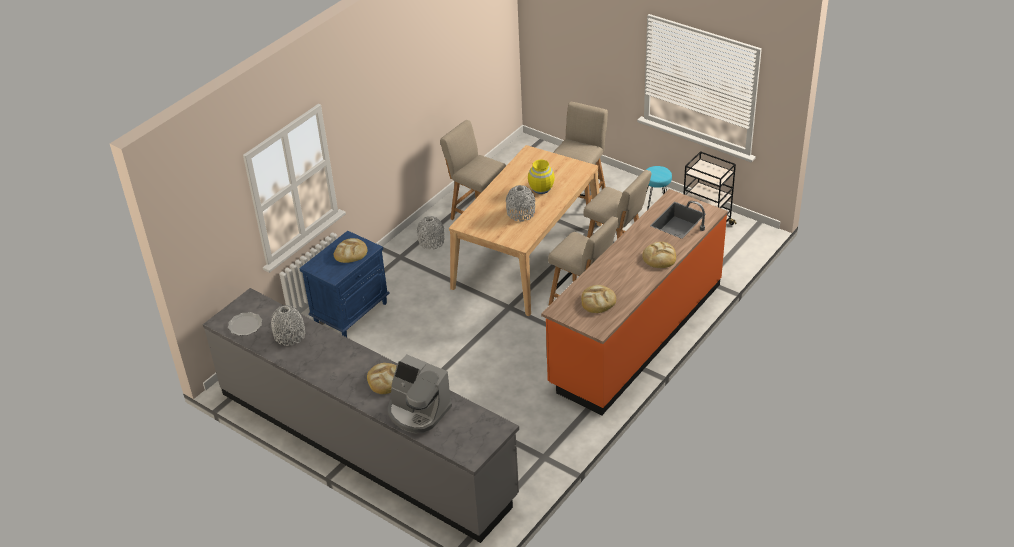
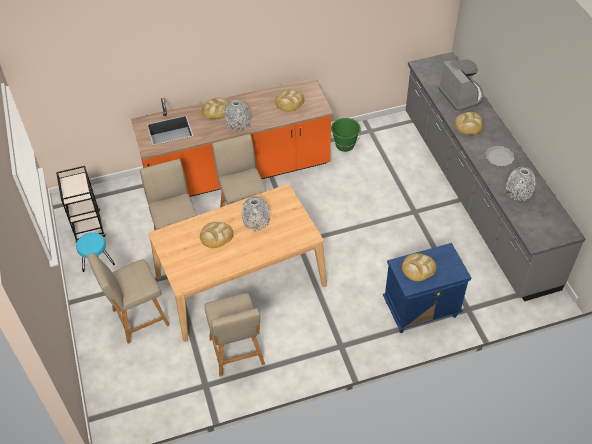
camera: 145 degrees left, 10 degrees up
(245, 325) = (550, 218): plate -> plate (499, 157)
(431, 241) = (302, 347): grey vase -> grey vase (238, 123)
(541, 188) = (216, 236): yellow vase -> bread
(556, 423) = (345, 145): none -> green bucket

